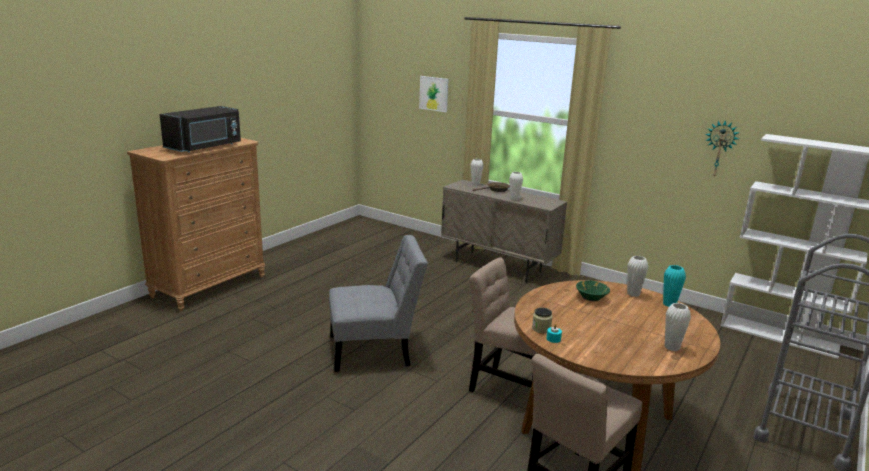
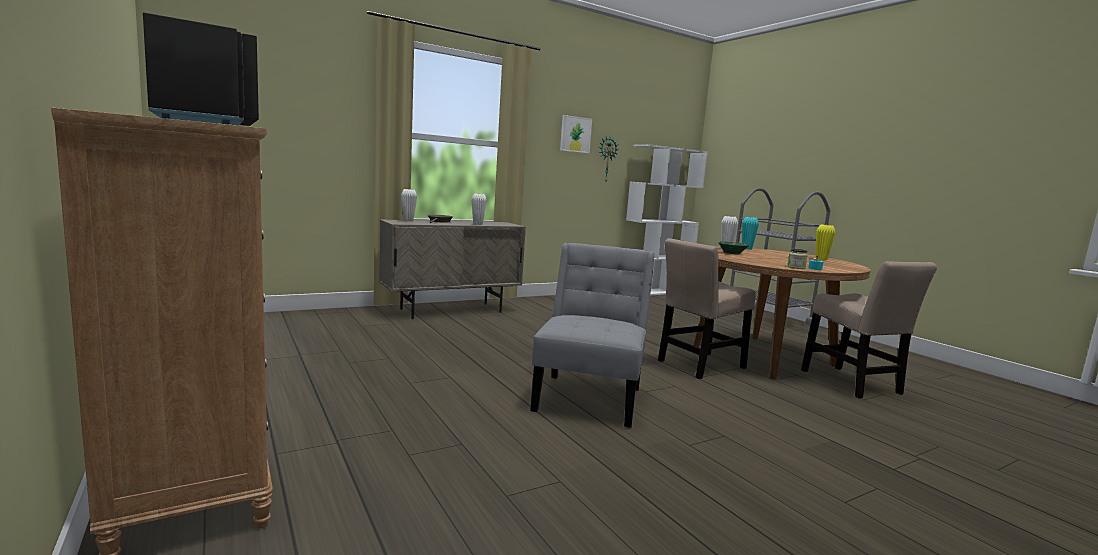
camera: 65 degrees left, 10 degrees down
(434, 93) = (310, 111): picture -> picture (575, 134)
(672, 347) = (821, 259): white vase -> yellow vase

